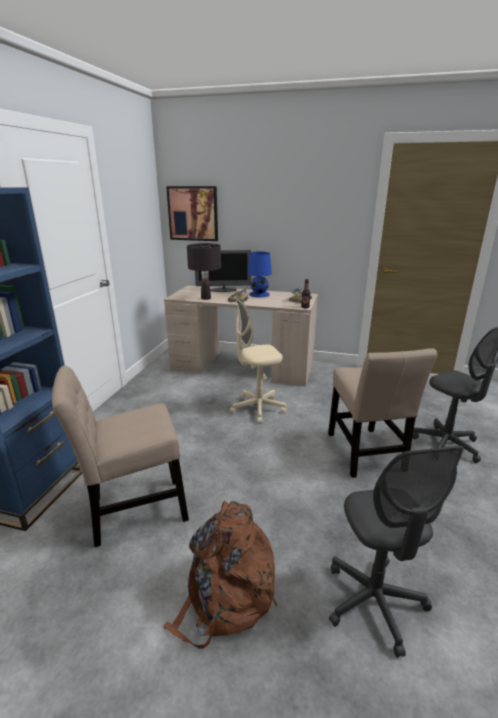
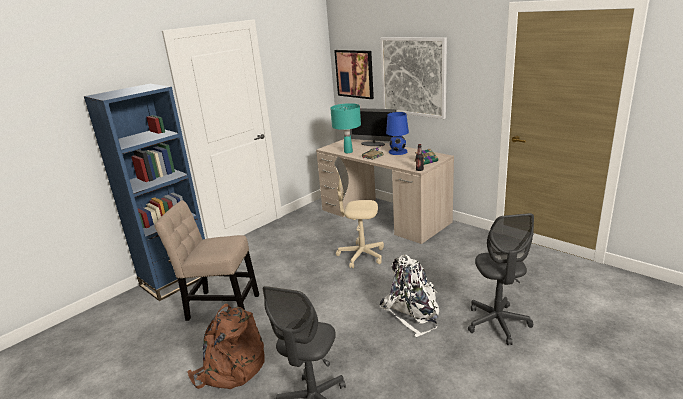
camera: 30 degrees right, 0 degrees up
(206, 298) = (348, 152): black table lamp -> turquoise table lamp
(270, 214) = (413, 76): none -> picture
(366, 454) = (413, 312): beige chair -> white backpack

